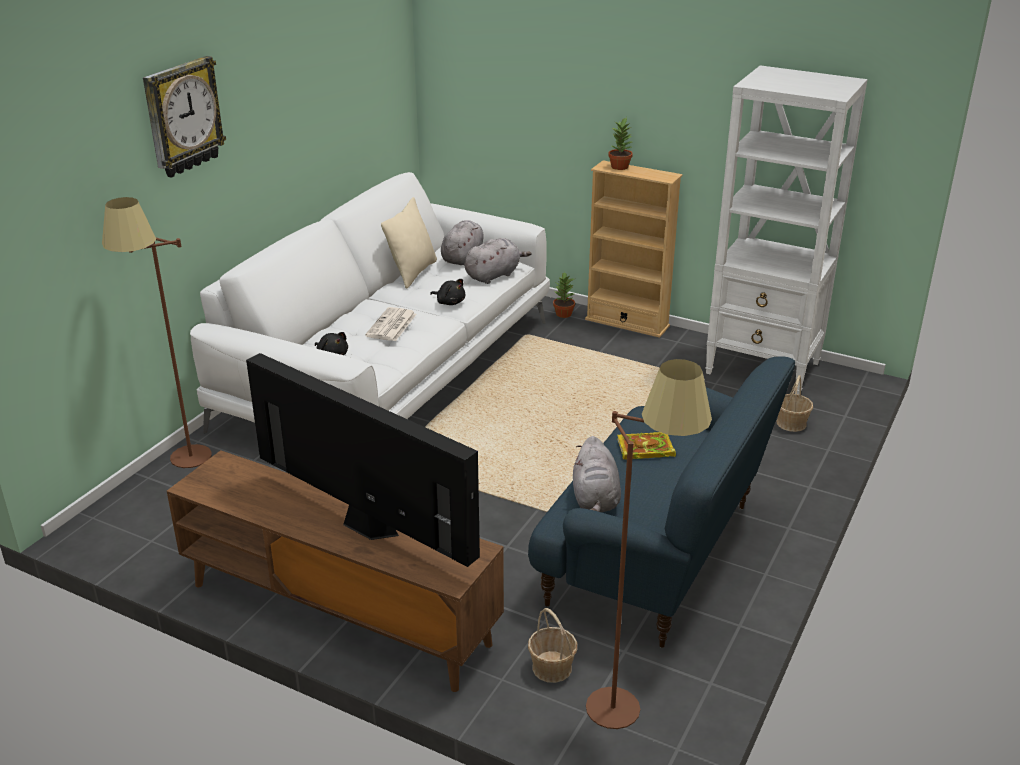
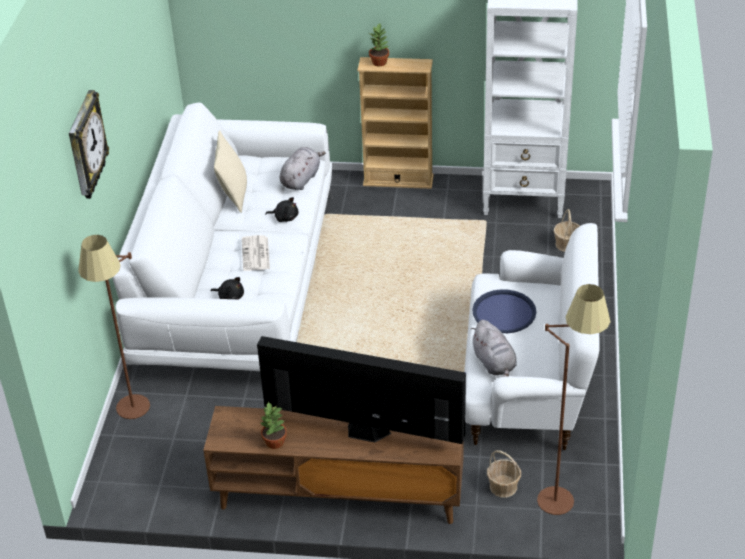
camera: 20 degrees left, 10 degrees up
(463, 257) = (264, 166): grey plush toy -> none
(563, 314) = (342, 185): potted plant -> potted plant (275, 442)
(644, 449) = (504, 312): book -> blue tray
(656, 555) = (527, 383): blue sofa -> white sofa

